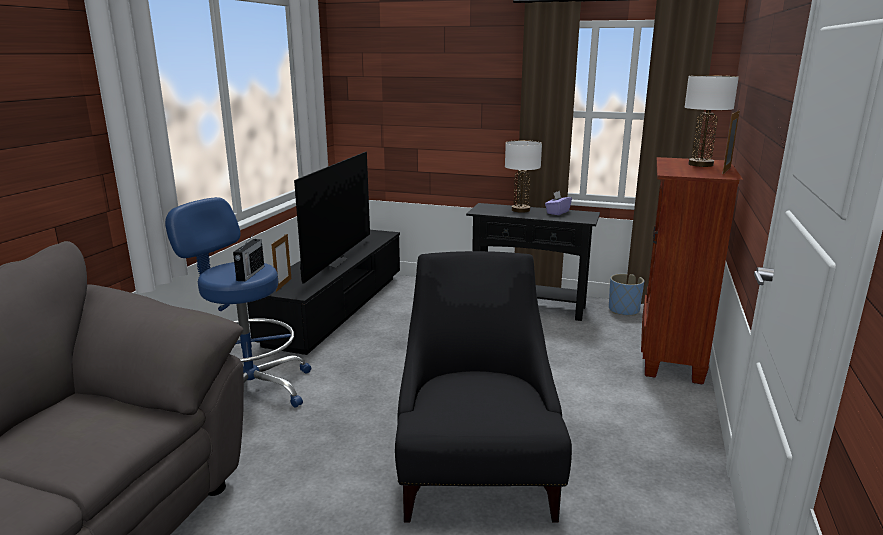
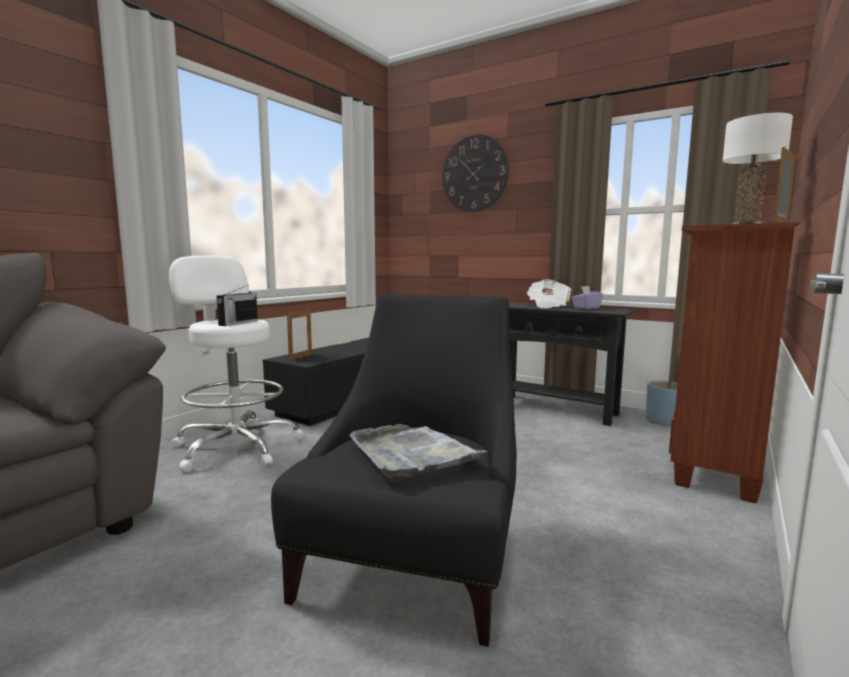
camera: 15 degrees right, 10 degrees down
(249, 389) = (236, 446): blue stool -> white stool
(332, 262) = (359, 347): television -> none
(434, 62) = (474, 173): none -> wall clock
(487, 399) = (412, 453): none -> grey tray
(520, 210) = (547, 306): table lamp -> newspaper

